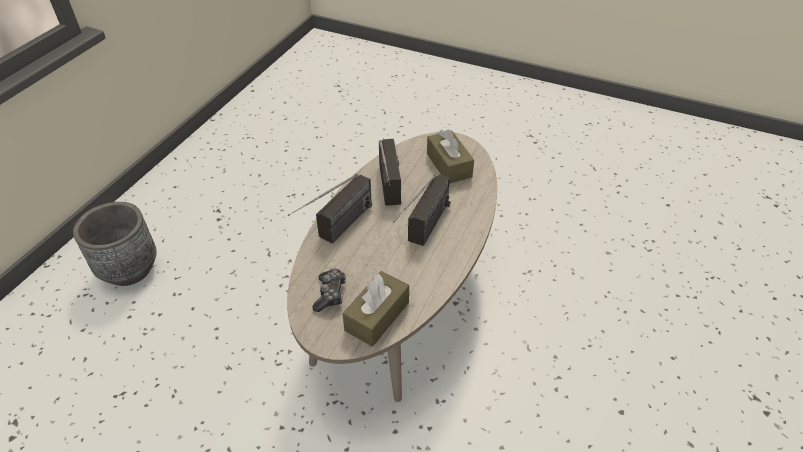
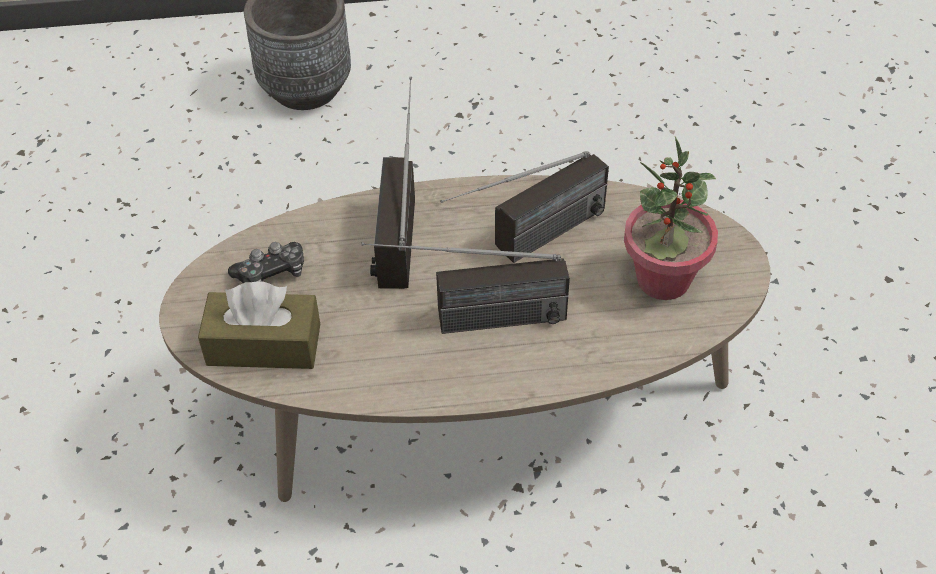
camera: 60 degrees right, 5 degrees up
(336, 232) = (395, 219): radio -> radio turned 90 degrees clockwise
(449, 165) = (663, 280): brown tissue box -> potted plant

